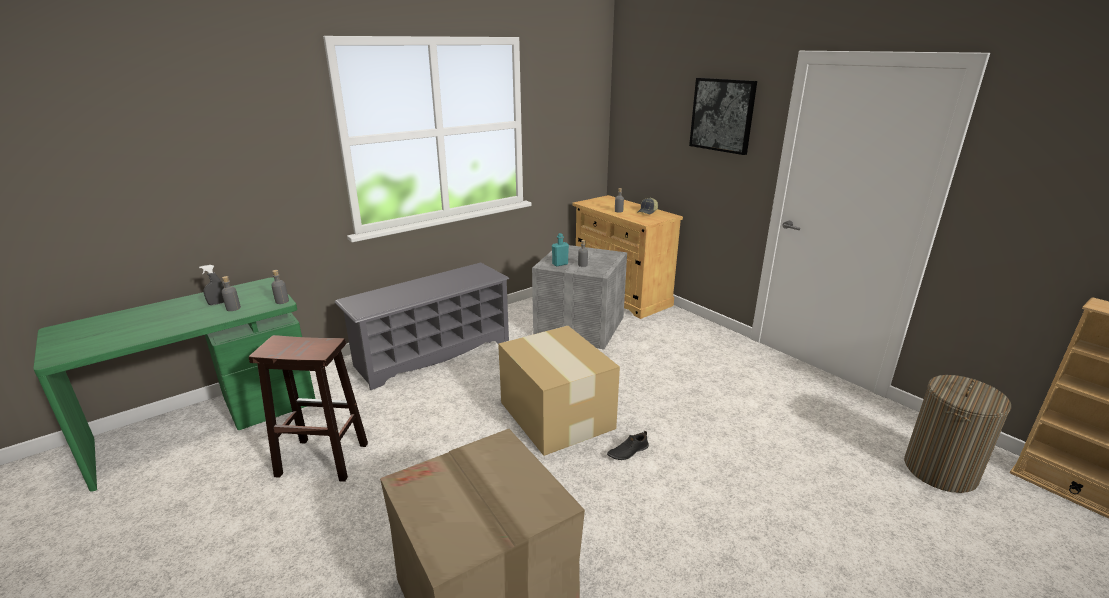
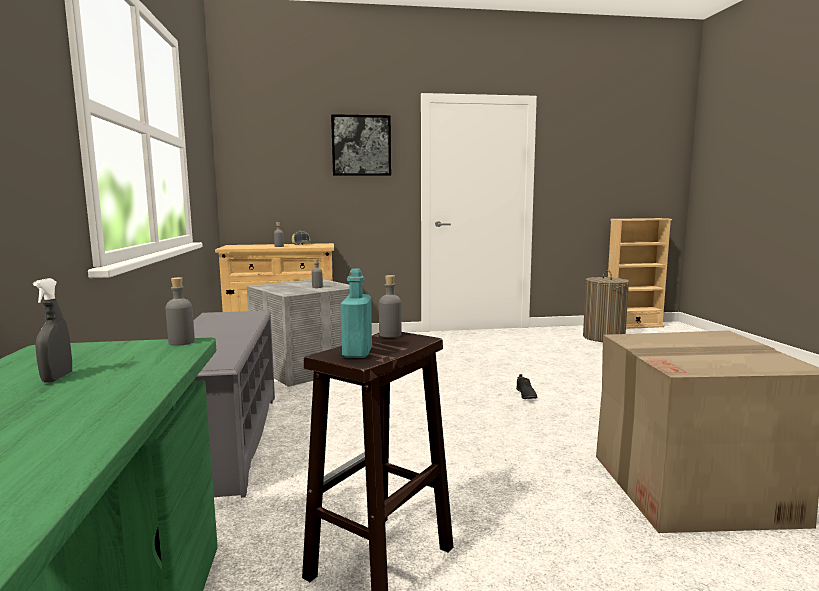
camera: 60 degrees left, 15 degrees down
(233, 308) = (125, 368): grey bottle -> grey bottle (390, 334)
(556, 416) = (447, 407): cardboard box -> none
(560, 264) = (298, 290): turquoise bottle -> turquoise bottle (357, 353)

